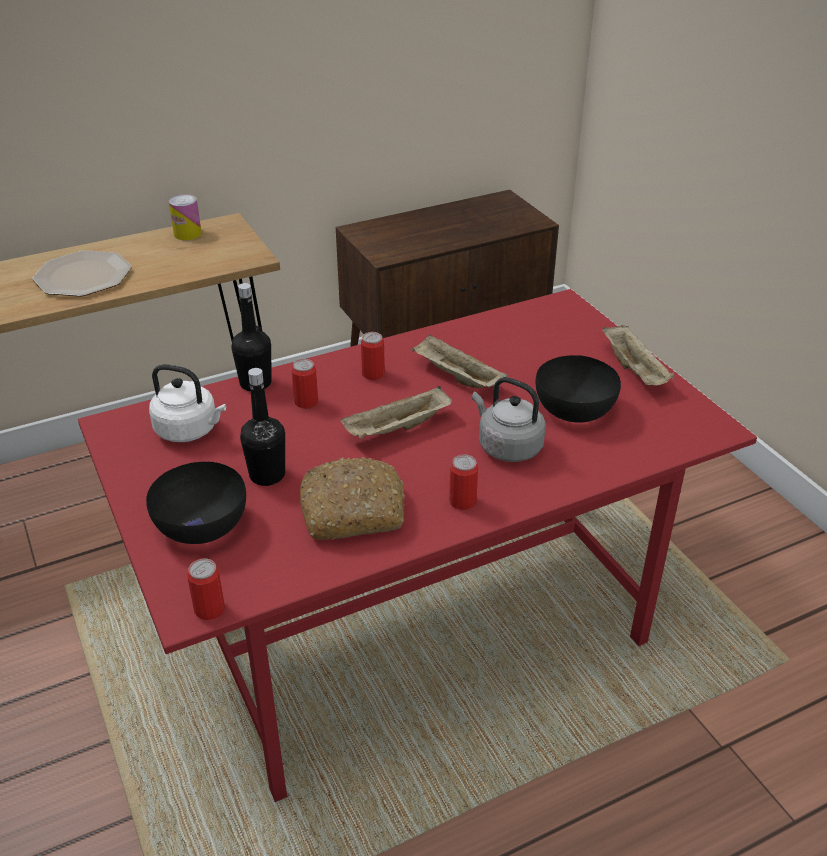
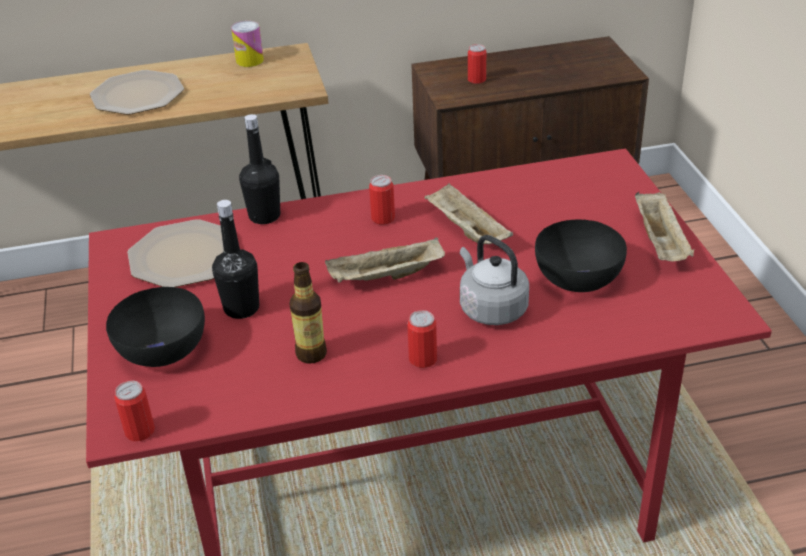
camera: 15 degrees right, 0 degrees up
(190, 430) = (185, 256): white kettle -> plate
(306, 402) = (306, 240): can -> can (476, 80)
(354, 510) = (311, 354): bread -> bottle

